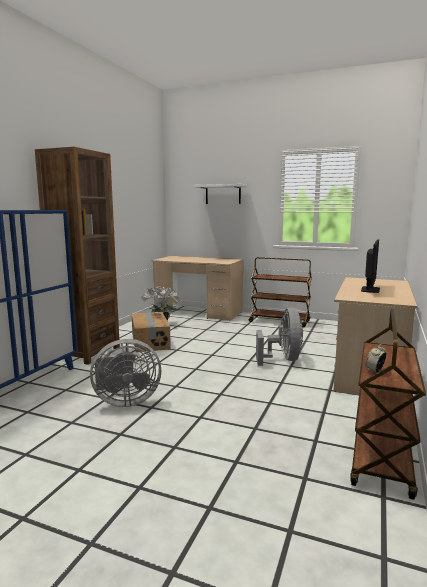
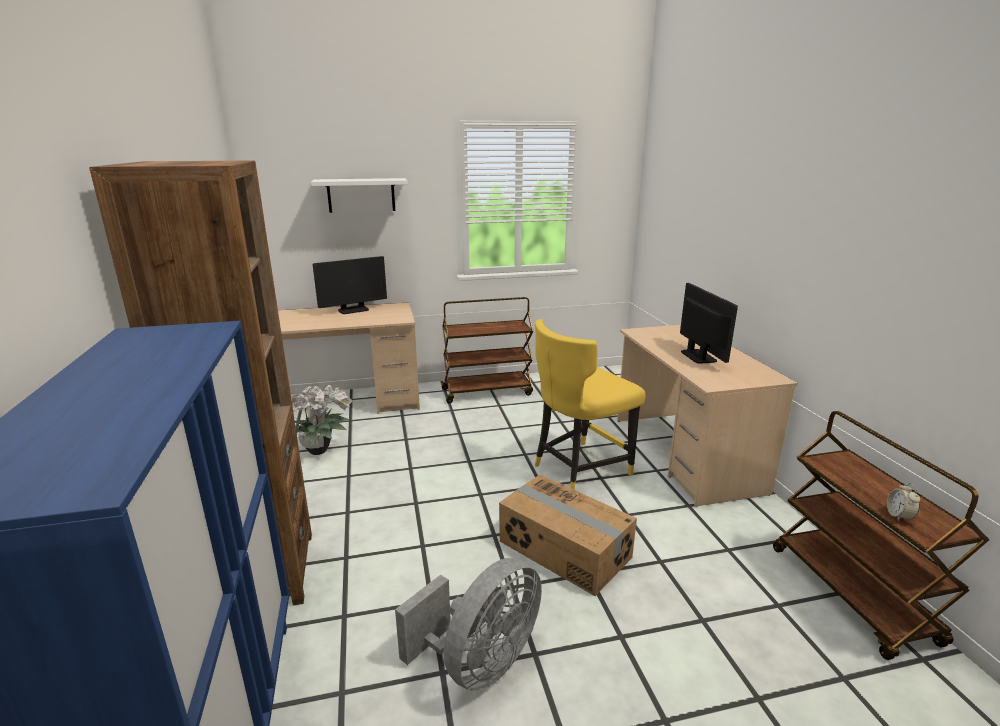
camera: 35 degrees left, 10 degrees up
(149, 341) = (348, 499): cardboard box -> cardboard box (564, 550)
(209, 258) = (353, 310): none -> monitor
(283, 359) = (578, 468): grey fan -> yellow chair

